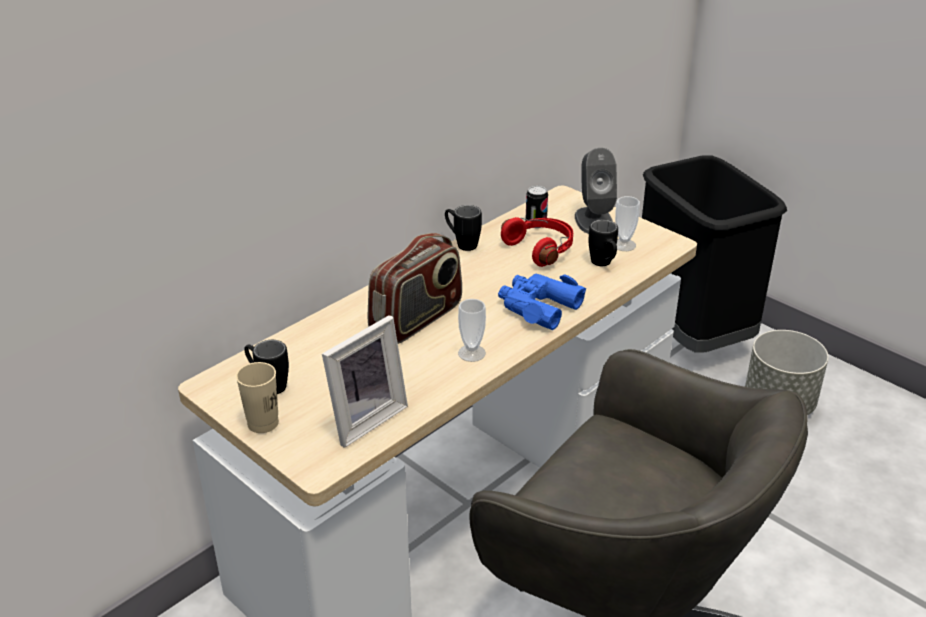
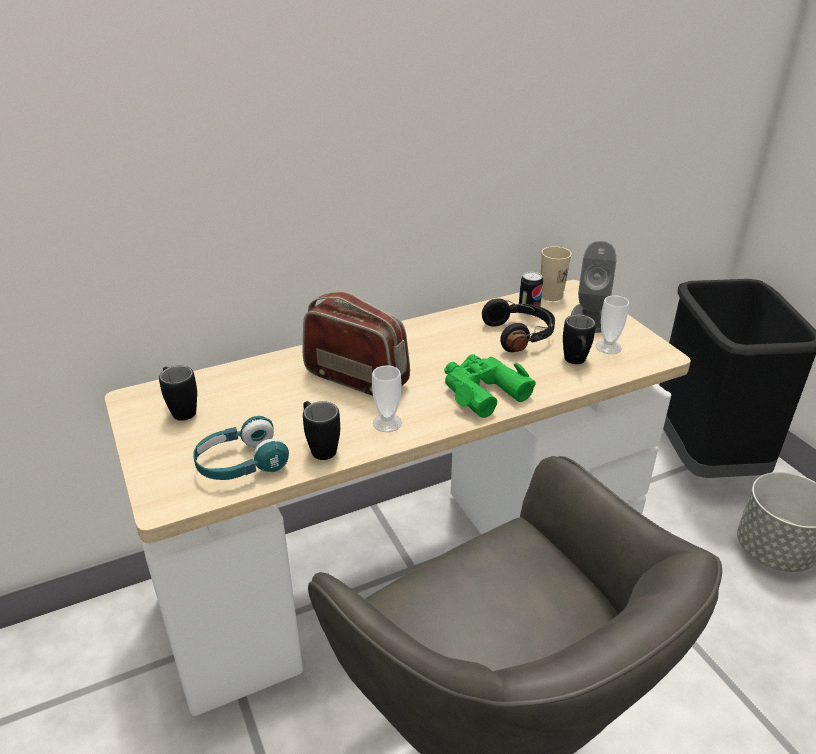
camera: 20 degrees right, 0 degrees up
(263, 423) = (149, 445): beige cup -> beige cup (551, 295)
(364, 418) = (241, 464): picture frame -> turquoise headphones
(417, 319) = (357, 378): radio -> radio turned 120 degrees counterclockwise
(462, 243) = (445, 316): black mug -> black mug (320, 447)
(538, 307) = (482, 391): blue binoculars -> green binoculars
(541, 249) = (520, 335): red headphones -> black headphones

